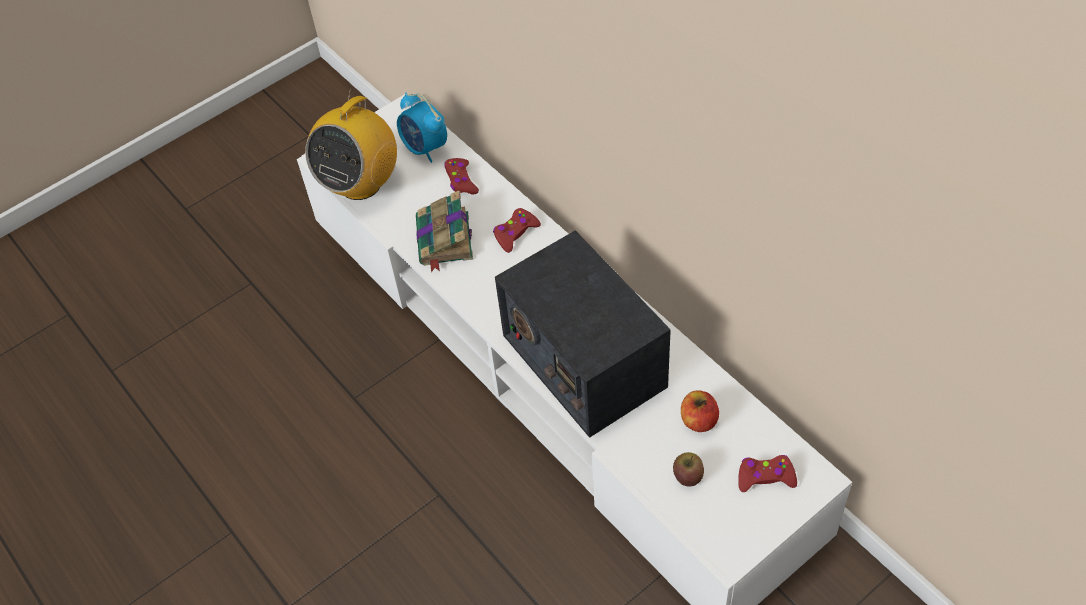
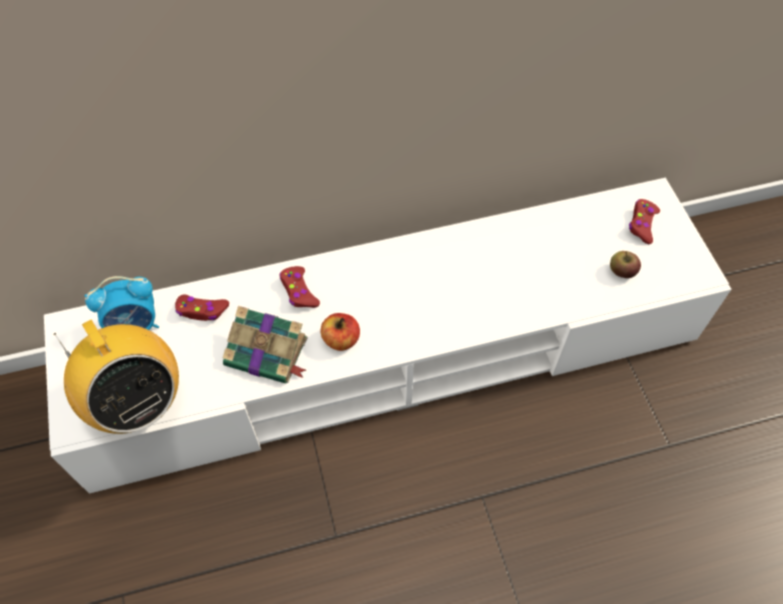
camera: 70 degrees left, 5 degrees up
(583, 360) = (472, 296): radio -> none
(698, 420) = (572, 243): apple -> apple (341, 340)

